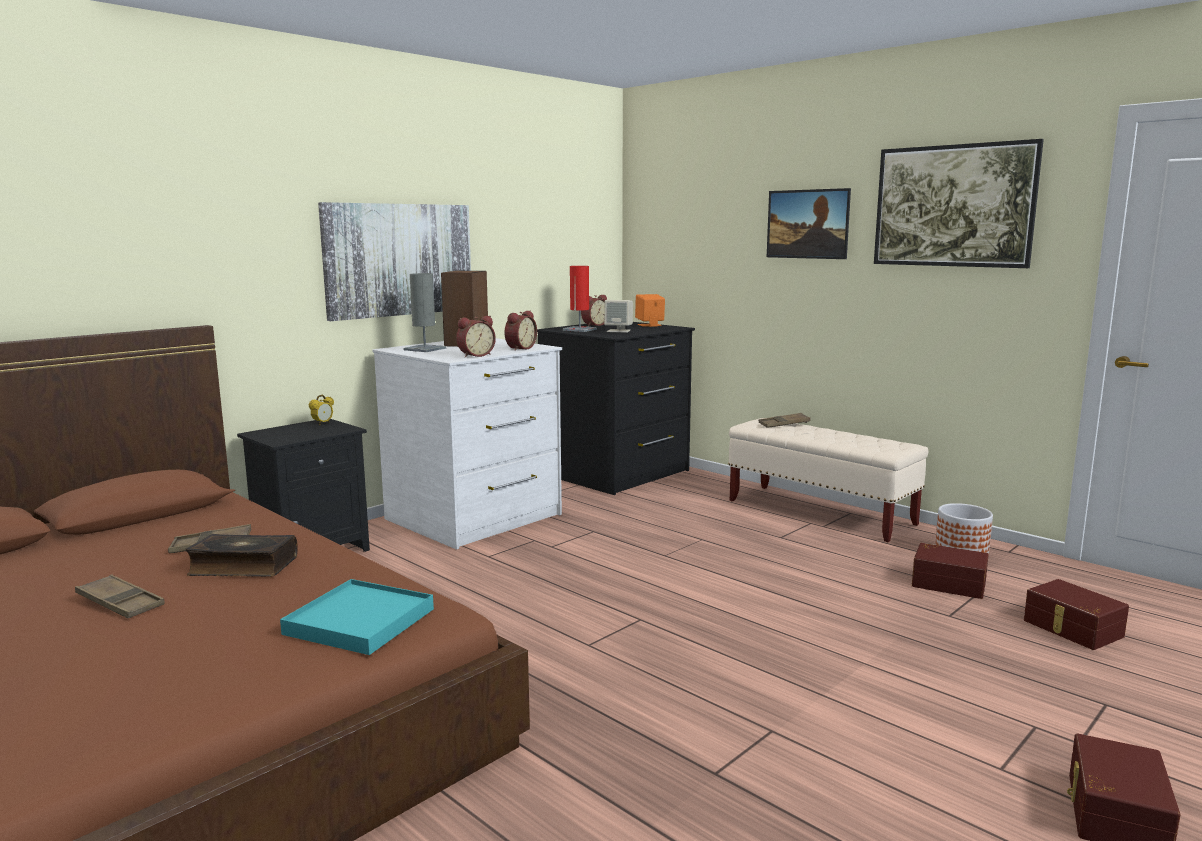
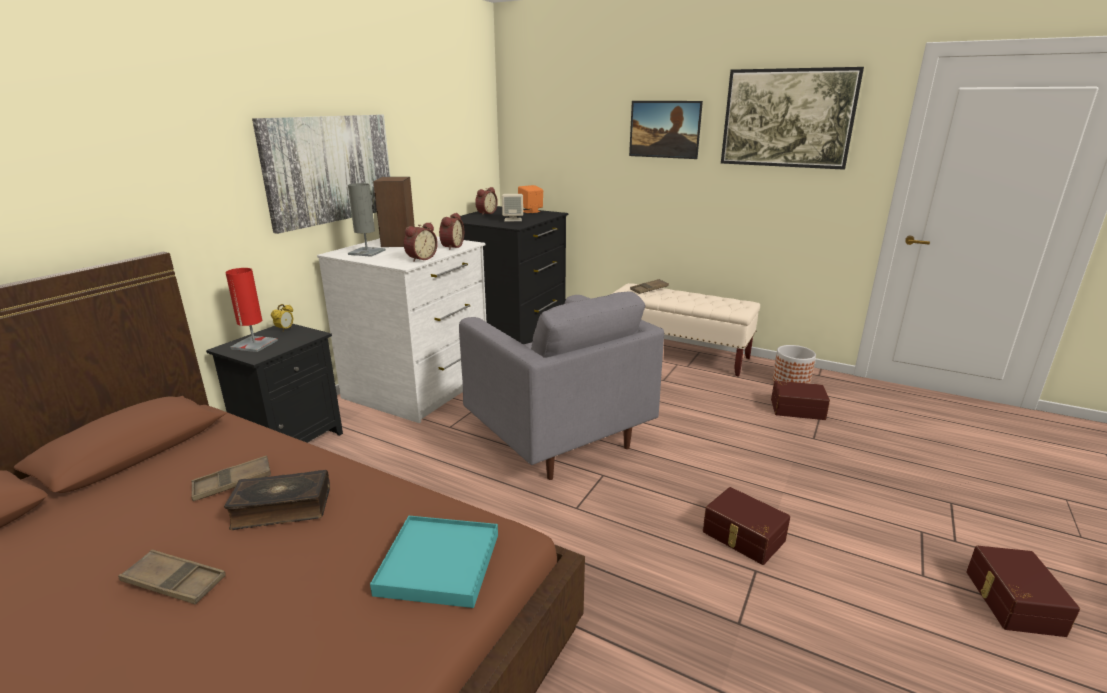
camera: 15 degrees left, 10 degrees up
(579, 330) = (479, 219): red table lamp -> red table lamp (254, 344)
(608, 579) = (558, 438): none -> grey armchair
(1071, 629) = (894, 439): brown storage box -> brown storage box (742, 537)

